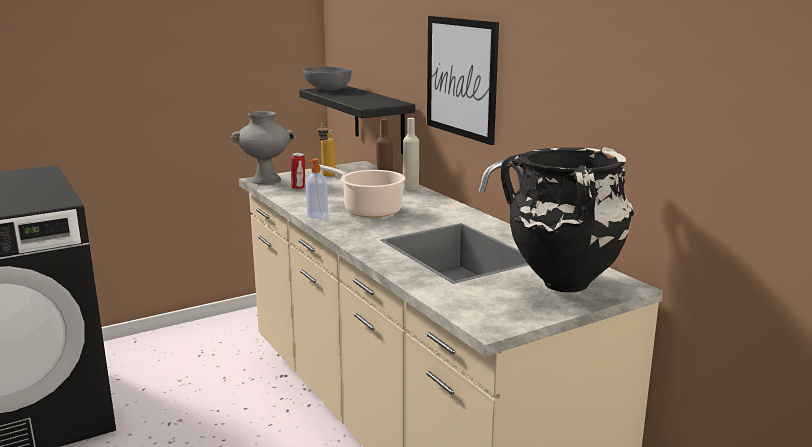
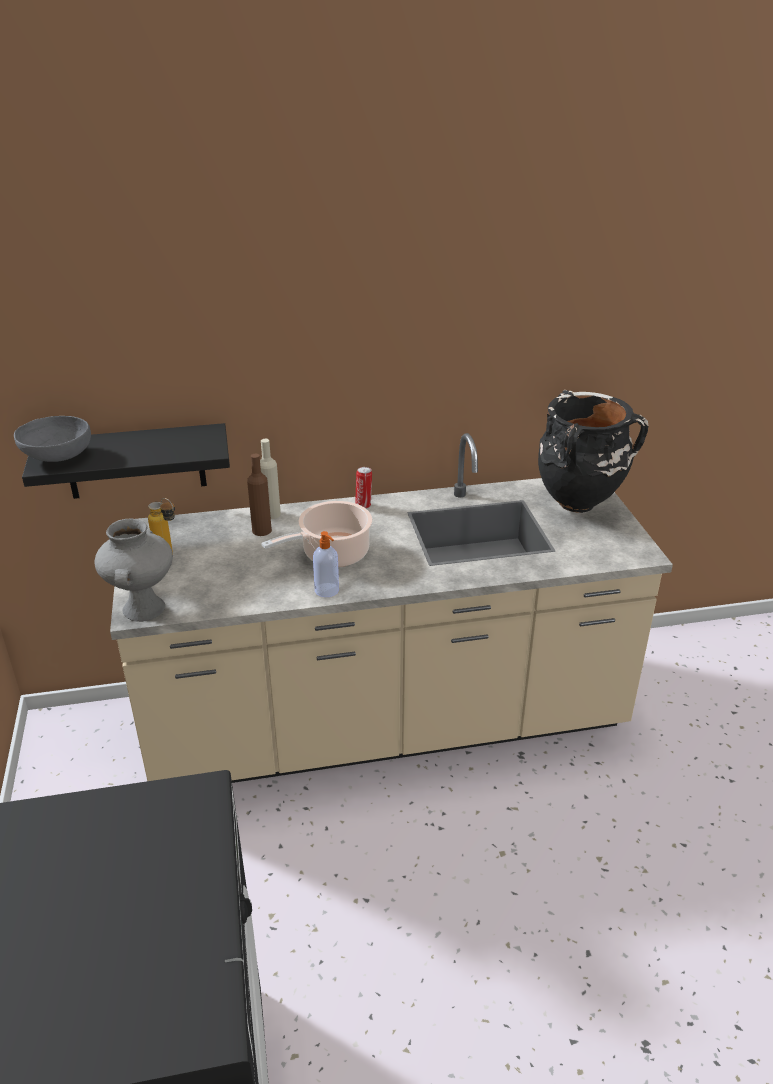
camera: 70 degrees left, 15 degrees up
(298, 188) = (205, 587): can -> can (363, 505)
(461, 77) = (319, 374): picture -> none

